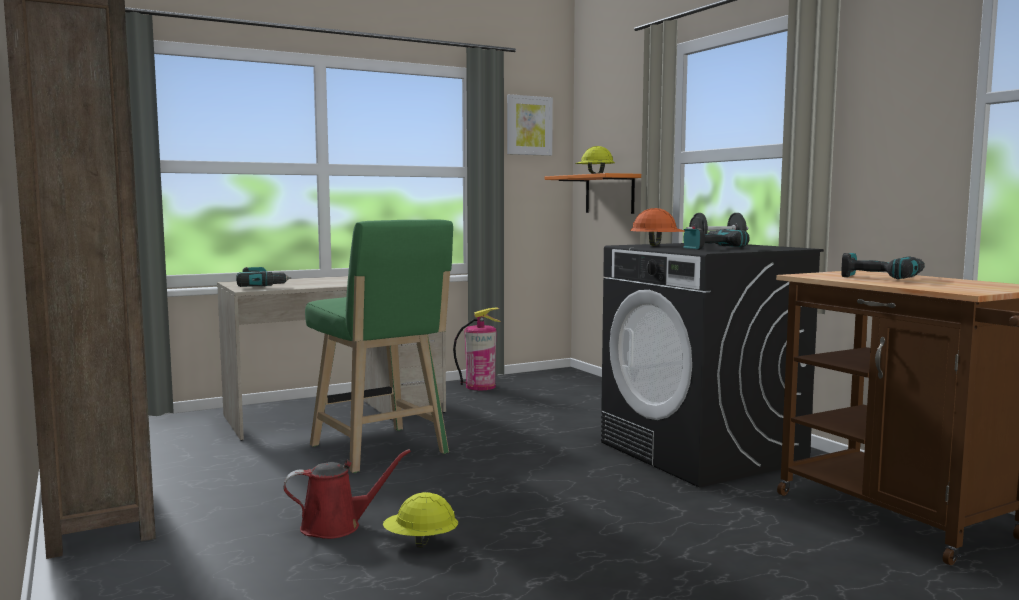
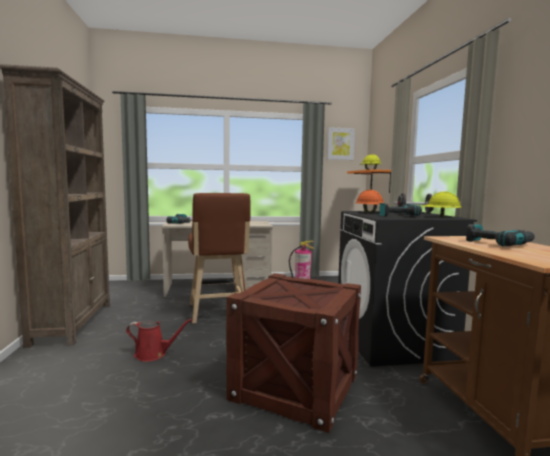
camera: 20 degrees right, 0 degrees up
(381, 451) = (218, 313): green stool -> brown stool
(420, 542) = (181, 373): yellow hard hat -> yellow hard hat (440, 216)
(619, 528) = (296, 386): none -> crate

